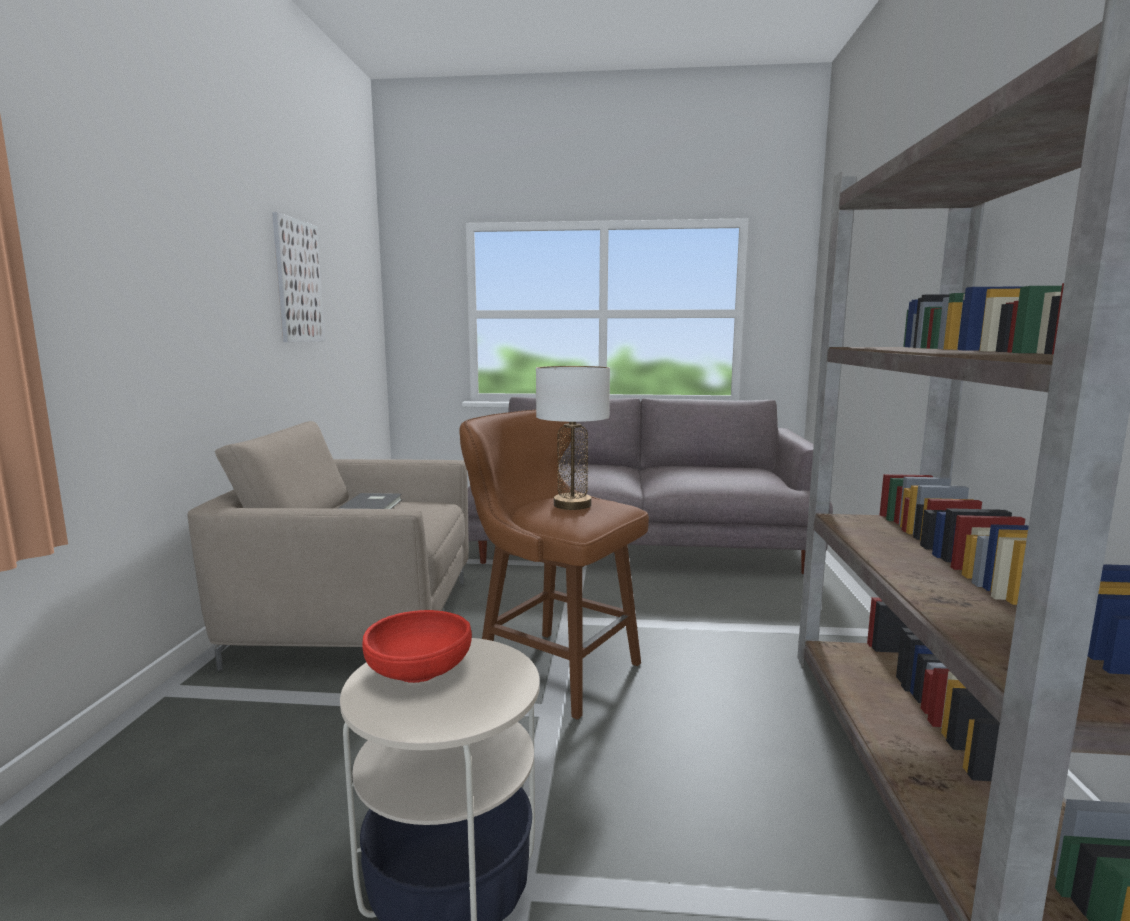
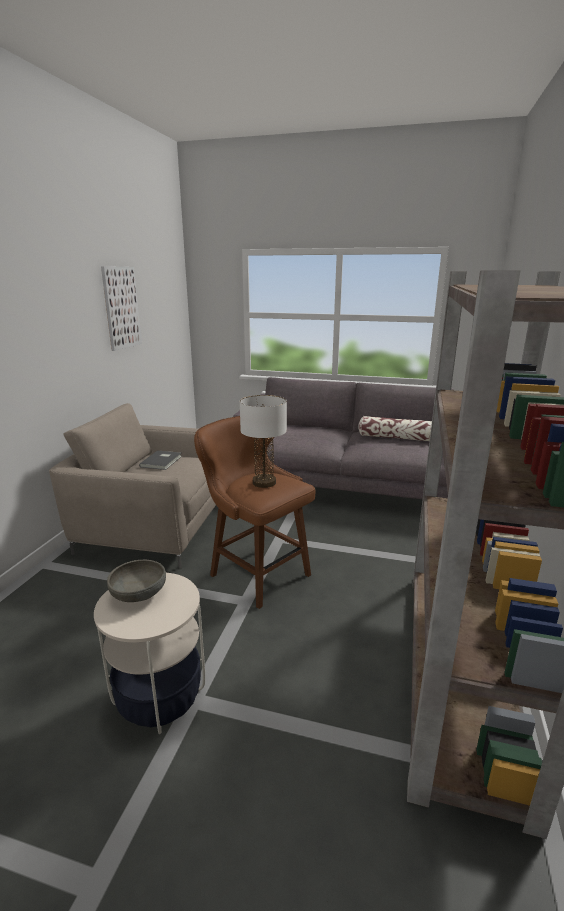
camera: 10 degrees right, 10 degrees up
(419, 671) = (138, 594): red bowl -> grey bowl
(710, 469) = (396, 438): none -> pillow

